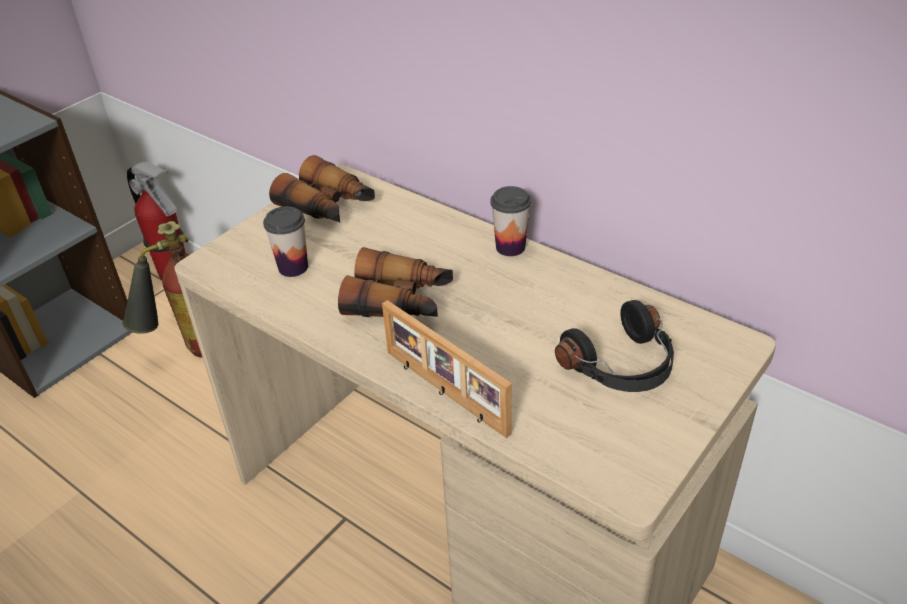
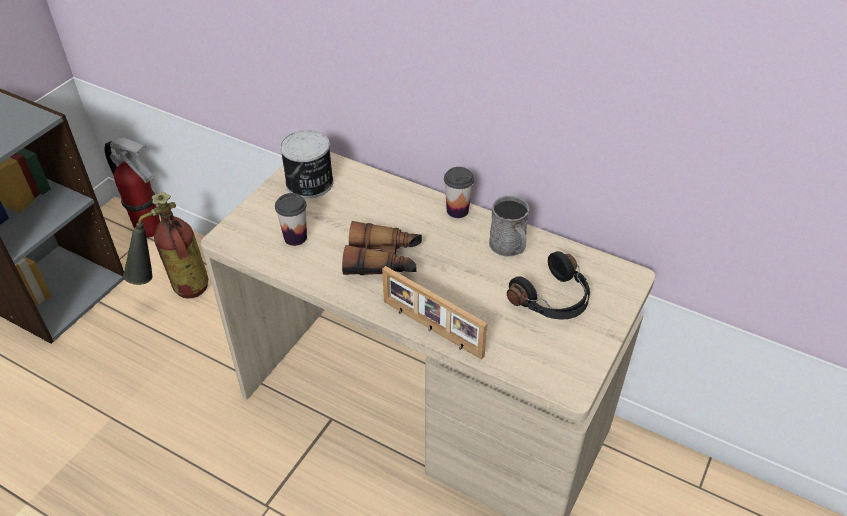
camera: 10 degrees left, 5 degrees up
(328, 206) = (310, 183): binoculars -> can
(572, 296) = (509, 247): none -> grey mug

